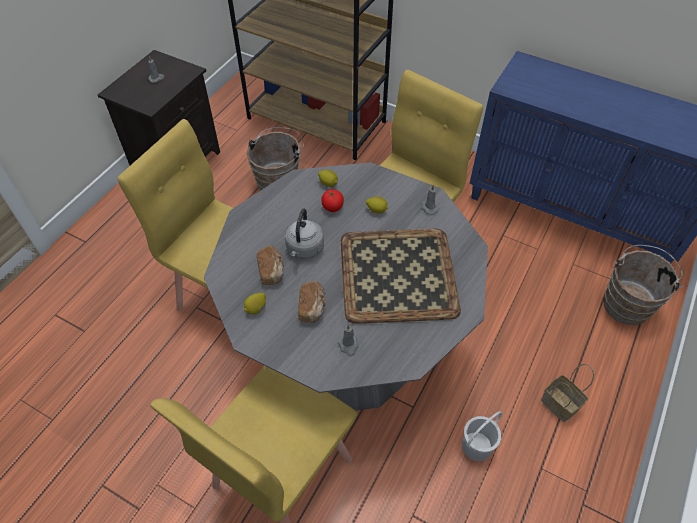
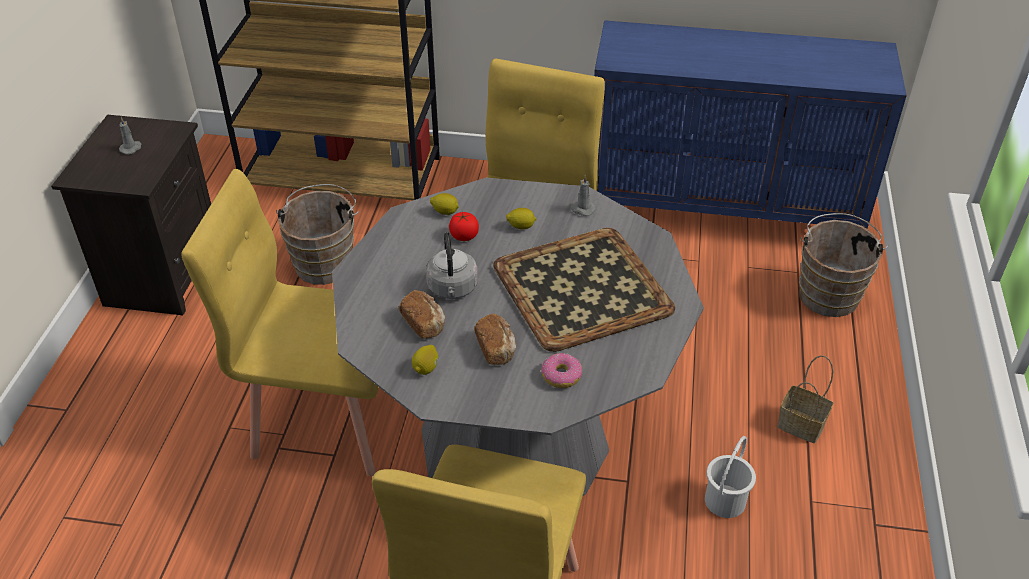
camera: 20 degrees left, 10 degrees down
(348, 345) = (561, 376): grey candle -> donut

